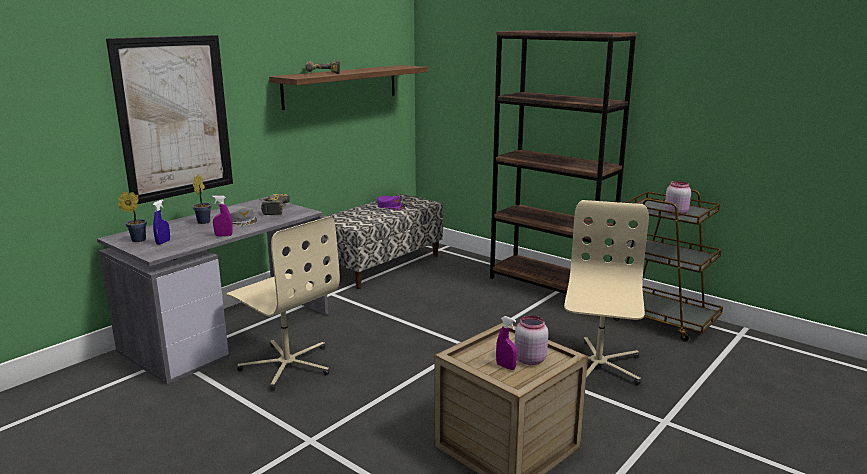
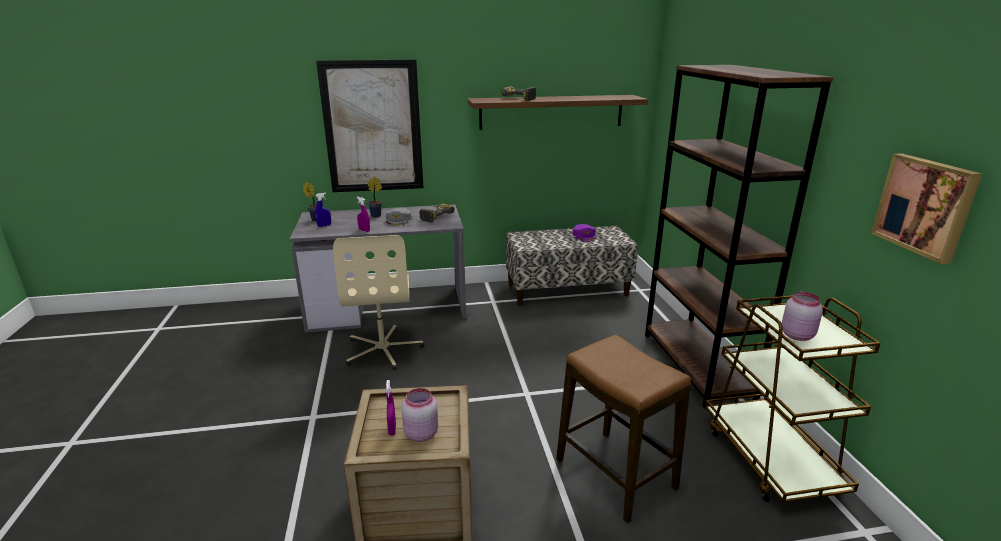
camera: 40 degrees right, 5 degrees up
(597, 365) = (615, 474): beige office chair -> stool
(728, 108) = (925, 206): none -> picture

